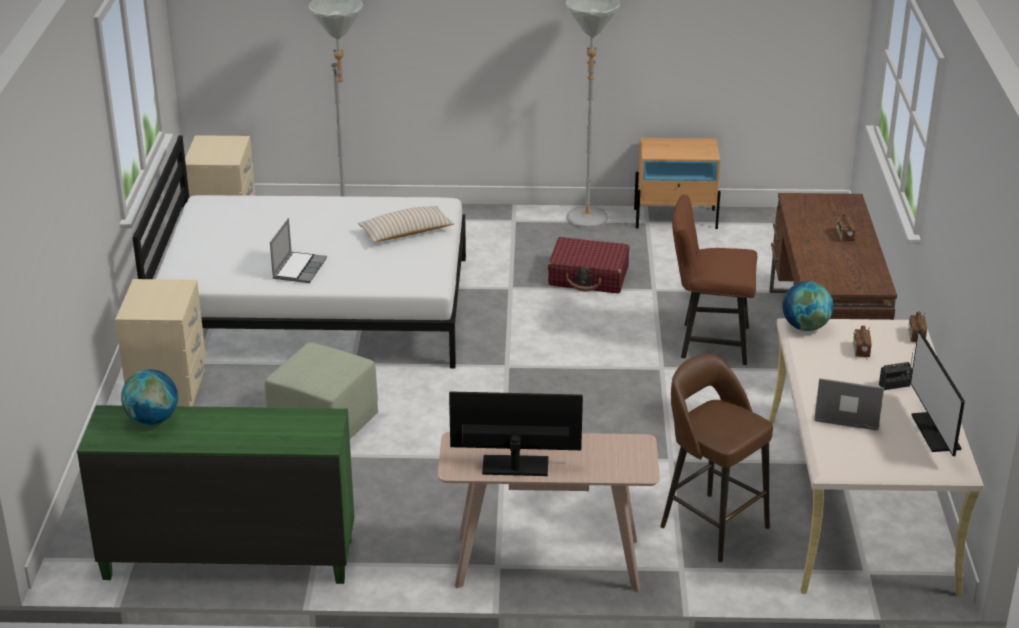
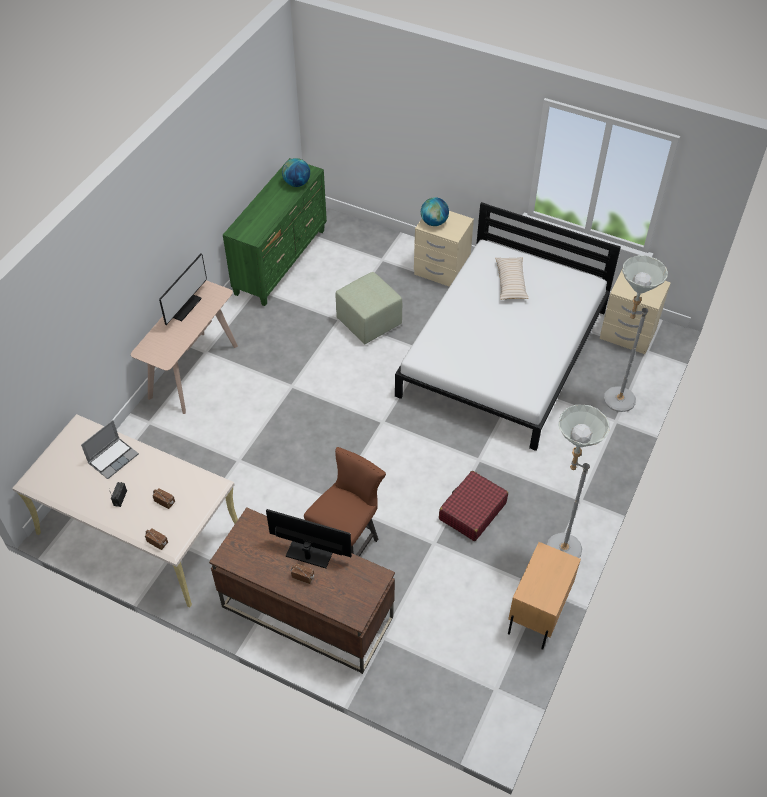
camera: 115 degrees right, 20 degrees up
(299, 268) = (473, 303): laptop -> none
(406, 232) = (497, 367): beige pillow -> beige pillow (511, 283)
(712, 525) = (171, 451): brown stool -> none
(805, 327) = (210, 487): globe -> globe (434, 222)
(936, 432) = (65, 491): monitor -> monitor (309, 554)

